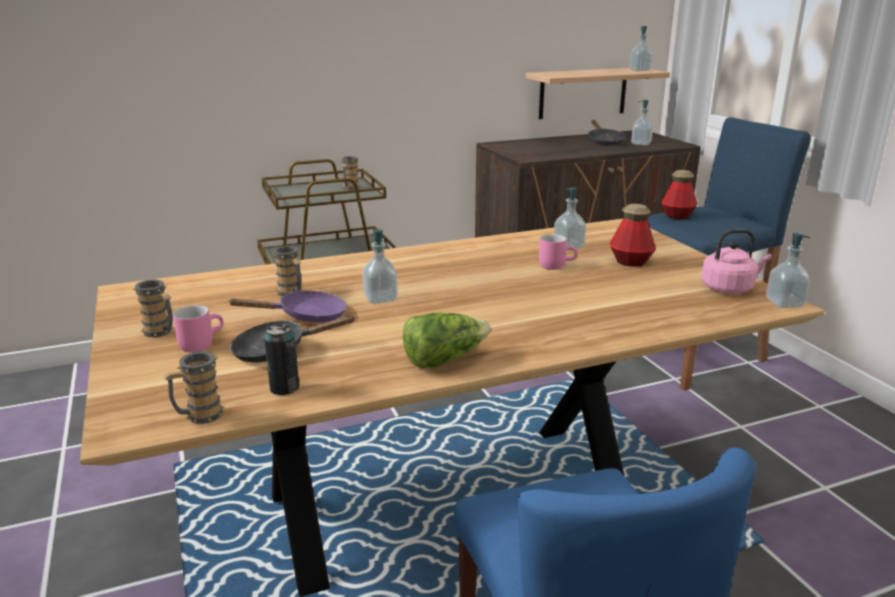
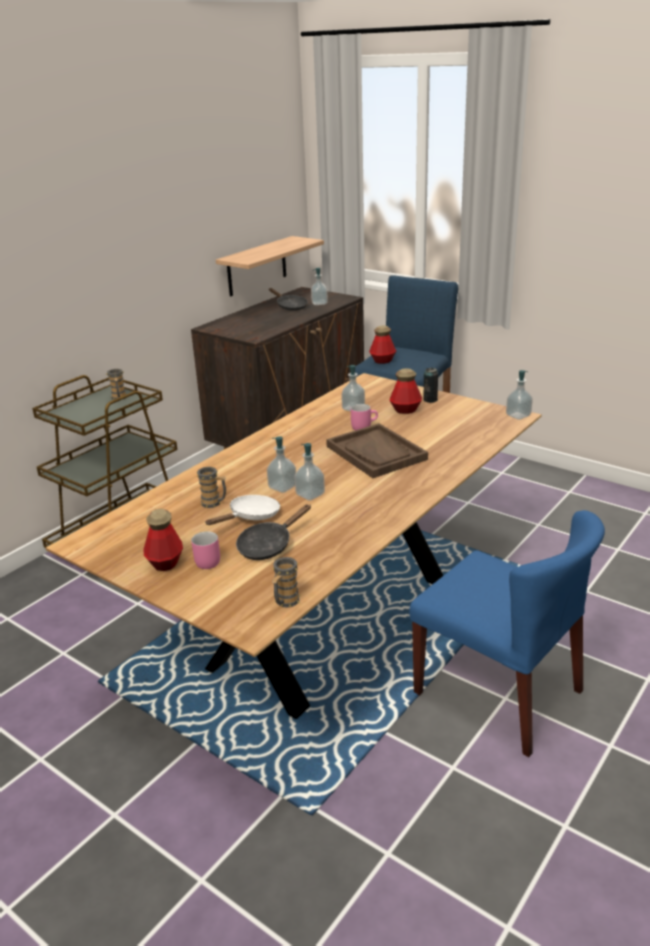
camera: 30 degrees left, 5 degrees up
(161, 332) = (165, 563): mug -> bottle
(284, 388) = (311, 567): can -> can (430, 400)
(306, 316) = (251, 516): purple frying pan -> white frying pan
(444, 359) = (379, 514): lettuce -> none
(534, 294) = (376, 453): none -> brown tray
(639, 70) = (298, 241): soap dispenser -> soap dispenser (310, 494)
(729, 288) = (480, 413): pink kettle -> none

